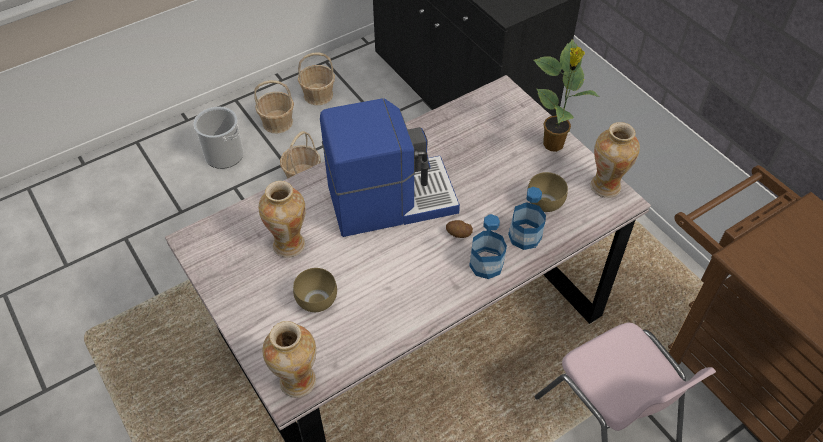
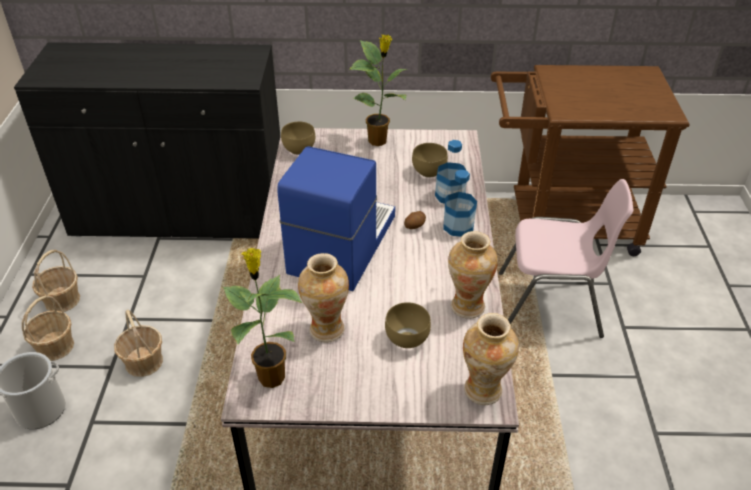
camera: 55 degrees left, 10 degrees down
(220, 240) = (271, 376): none -> potted plant
(486, 102) = (298, 149): none -> brown bowl
(606, 186) = (441, 138): vase -> vase (467, 306)

